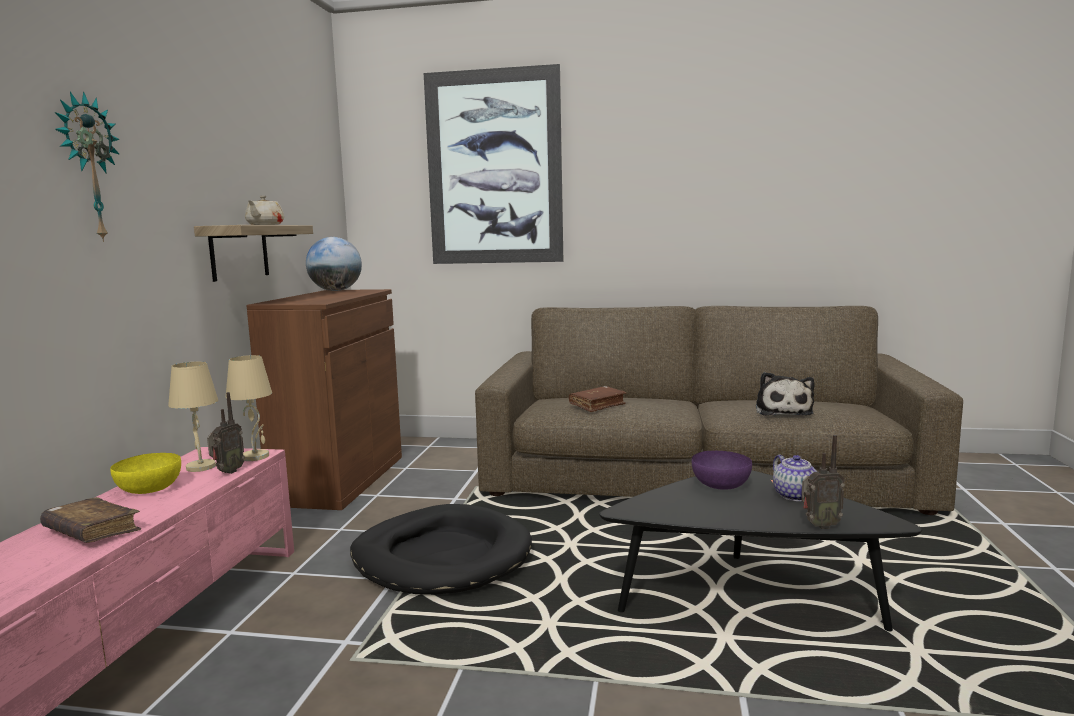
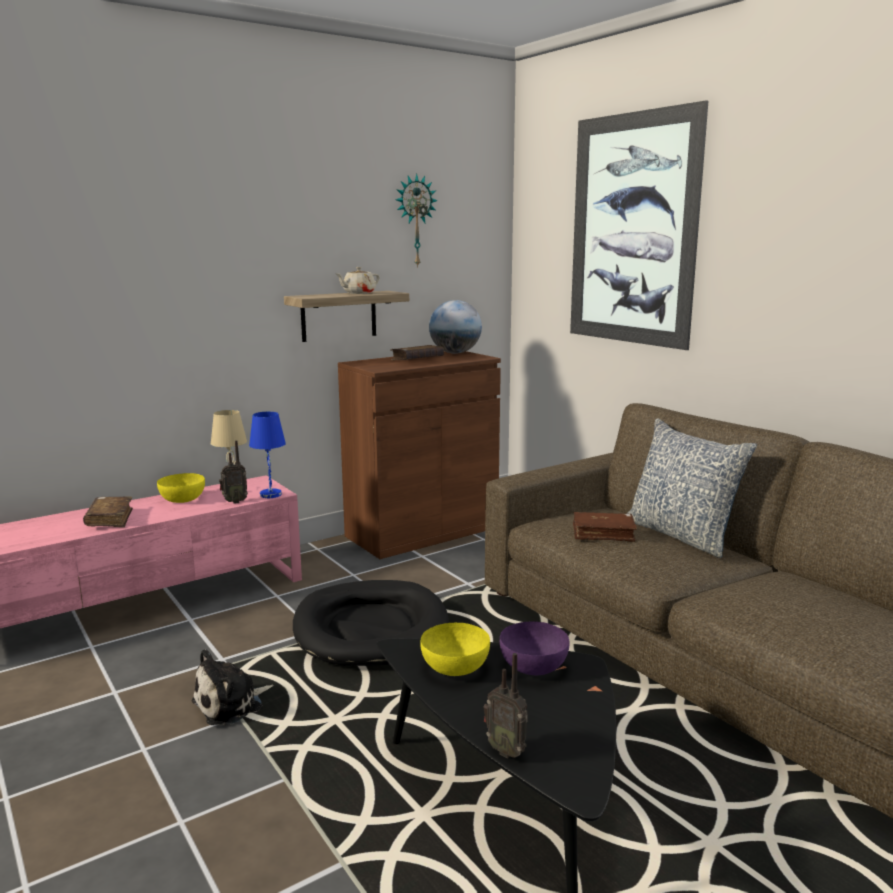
camera: 45 degrees right, 5 degrees up
(88, 168) = (176, 259): wall clock -> wall clock (414, 221)
(256, 457) = (271, 495): beige table lamp -> blue table lamp
(323, 296) = (417, 360): none -> brown book
(629, 397) = (681, 535): none -> pillow
(685, 504) = (455, 667): none -> yellow bowl
(783, 411) = (791, 617): plush toy -> plush toy (232, 704)
(796, 496) = (569, 713): teapot -> none

